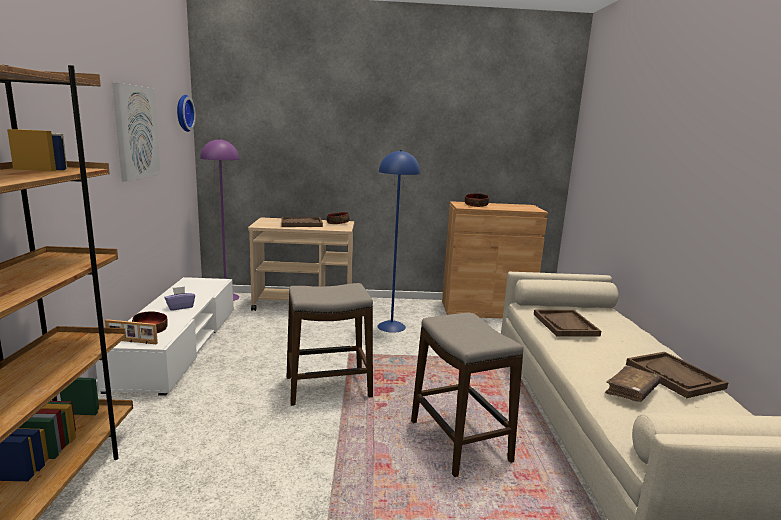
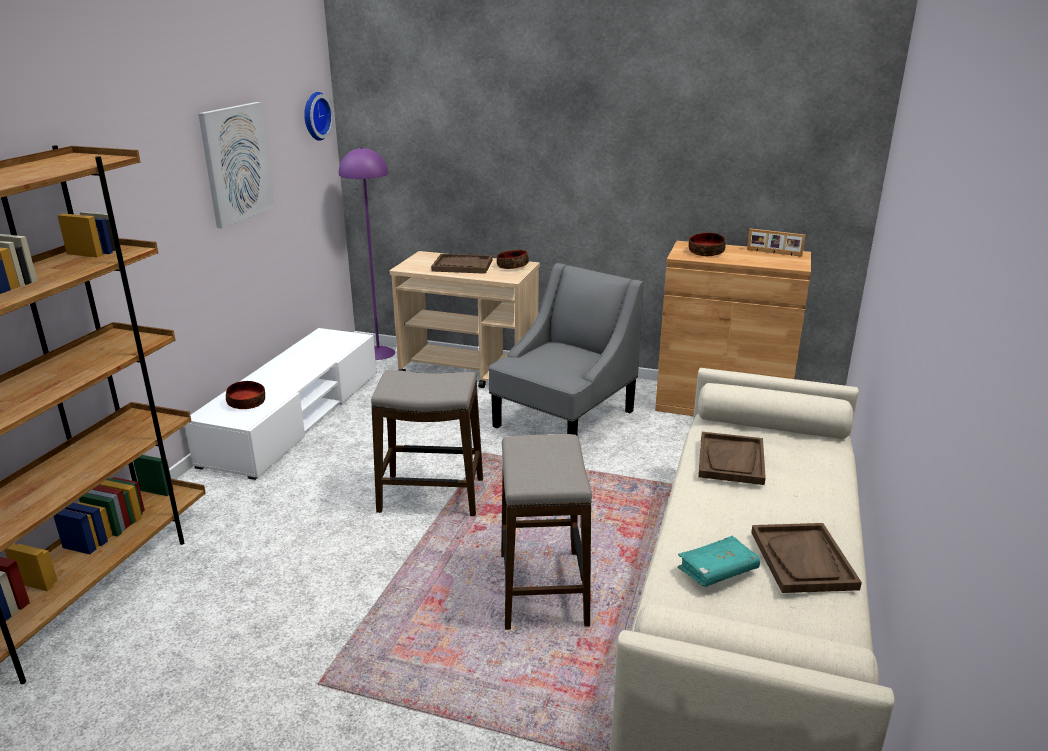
camera: 20 degrees right, 10 degrees up
(131, 342) = (221, 416): picture frame -> picture frame (774, 253)
(180, 307) = (292, 373): purple tissue box -> none
(391, 326) = (564, 419): blue floor lamp -> grey armchair
(631, 391) = (717, 570): brown book -> turquoise book

